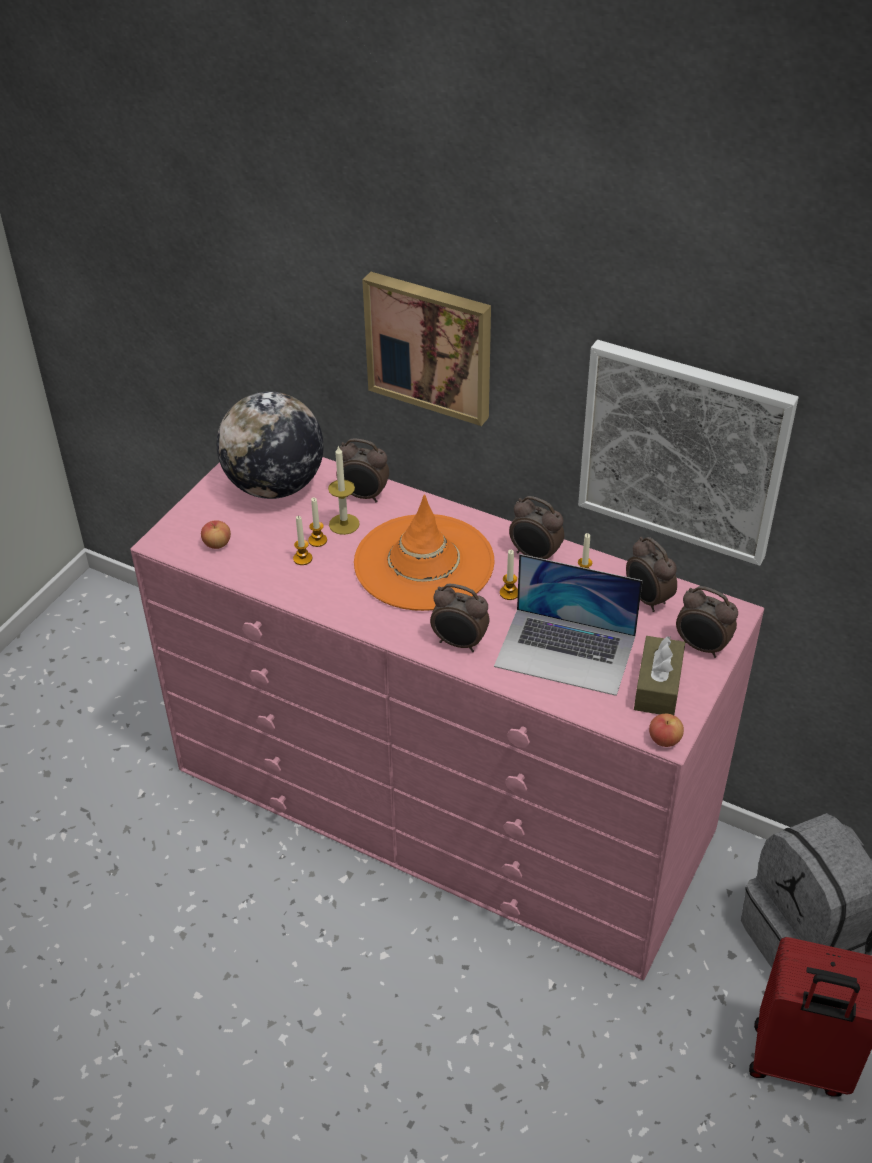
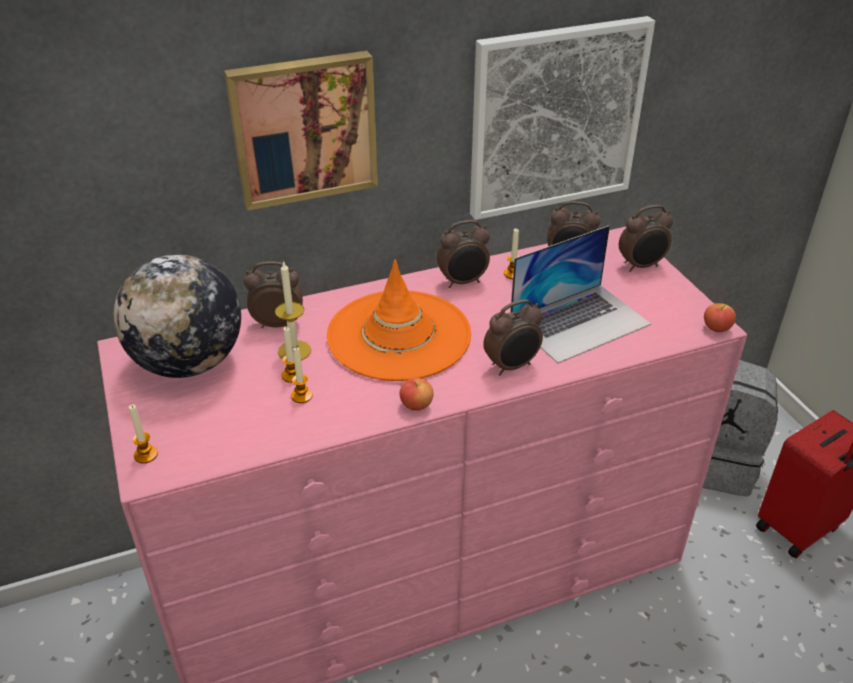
camera: 50 degrees left, 5 degrees down
(217, 544) = (206, 437): apple -> apple (416, 405)
(364, 496) = (278, 323): alarm clock -> alarm clock turned 150 degrees counterclockwise
(509, 593) = (487, 314): candle -> candle (146, 455)
(658, 686) = (660, 302): brown tissue box -> none

